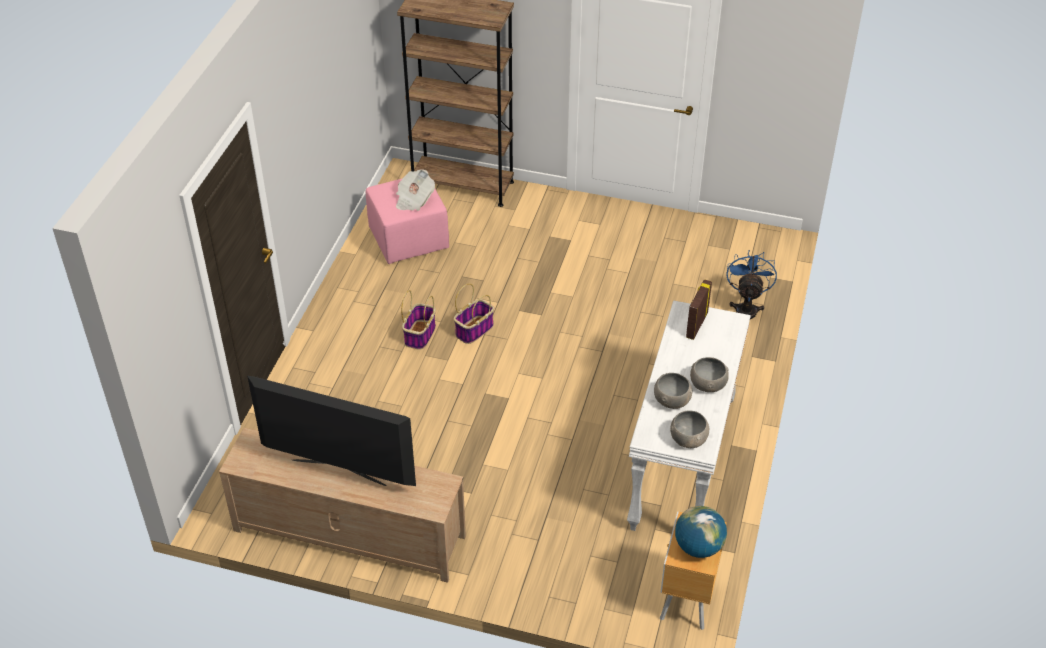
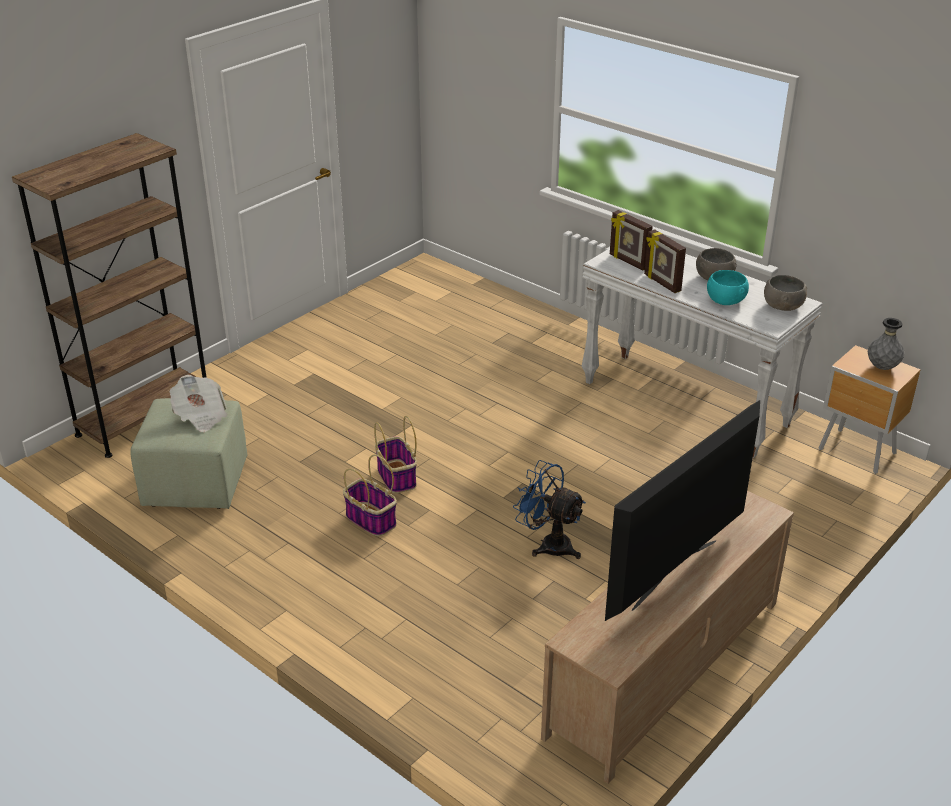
camera: 65 degrees left, 10 degrees down
(409, 239) = (195, 483): pink ottoman -> green ottoman
(672, 400) = (725, 300): grey bowl -> turquoise bowl
(673, 354) = (661, 283): none -> picture frame
(698, 547) = (882, 367): globe -> grey vase
(746, 309) = (503, 308): blue fan -> blue fan (548, 544)

